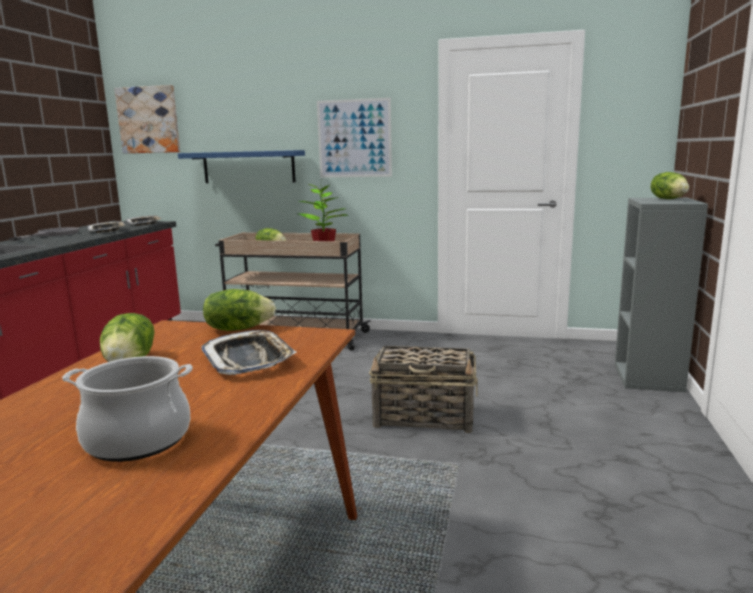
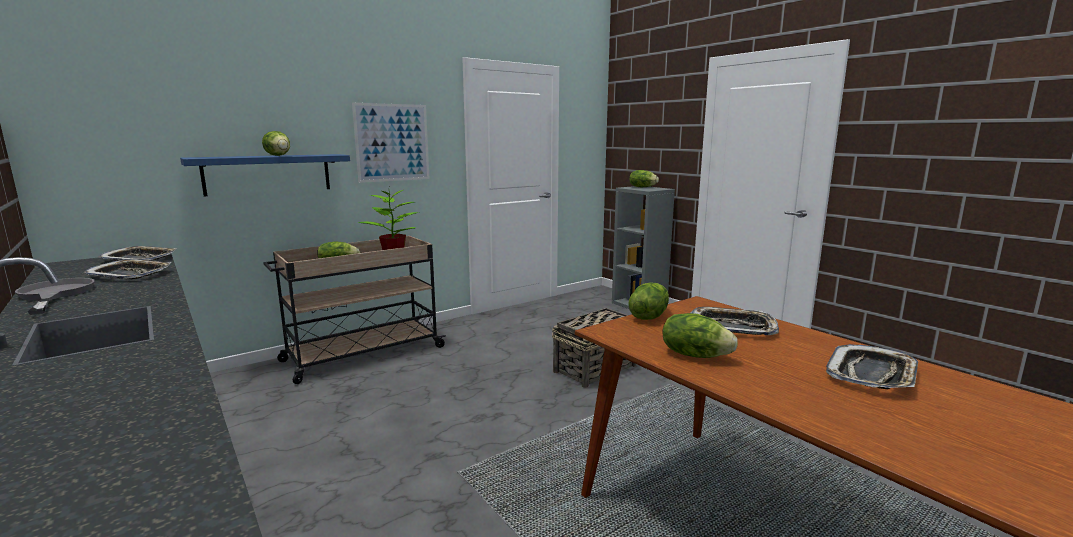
camera: 50 degrees left, 0 degrees up
(137, 440) = (872, 374): cooking pot -> tray
(149, 120) = (93, 110): picture -> none
(246, 151) = (279, 155): none -> lettuce

